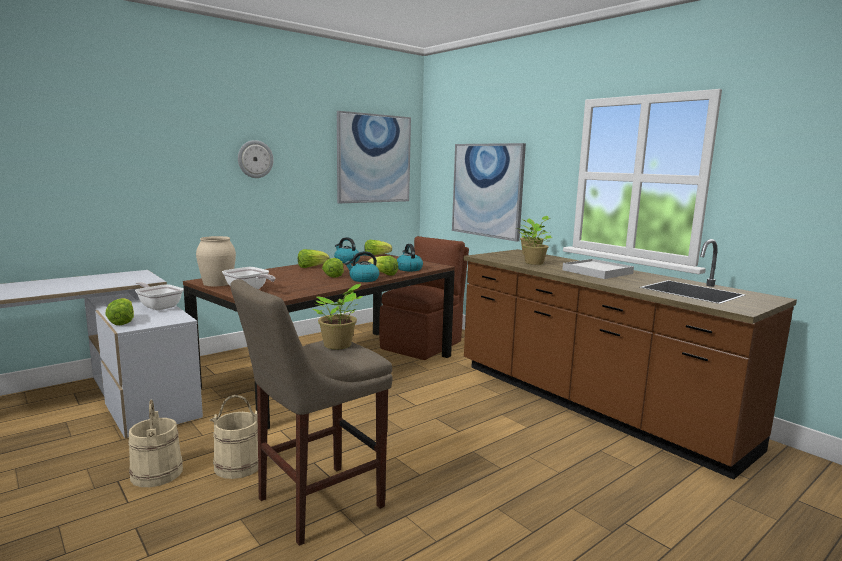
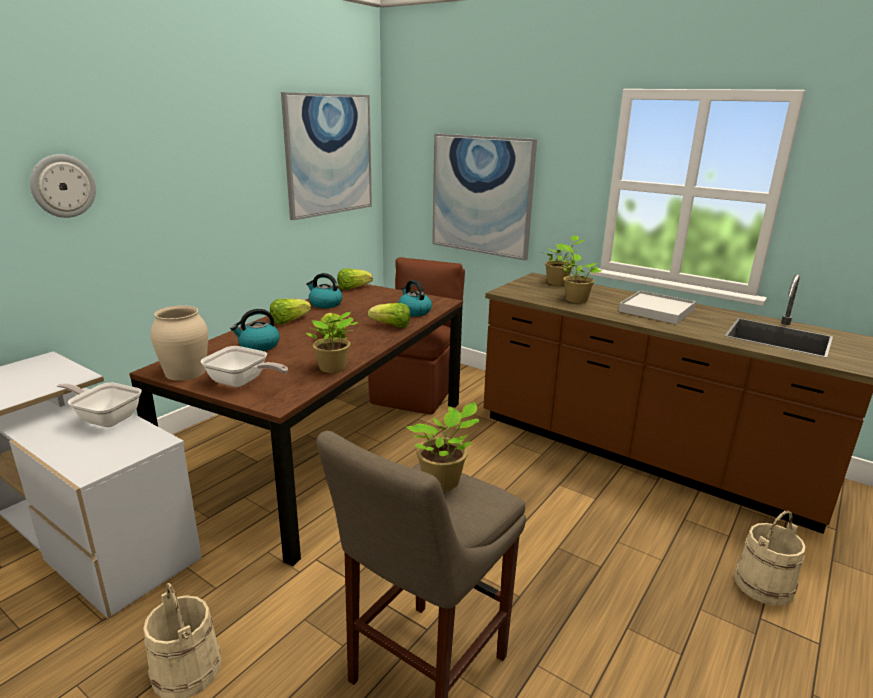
camera: 15 degrees left, 10 degrees up
(122, 321) = (71, 461): lettuce -> none
(238, 465) = (292, 631): beige bucket -> beige bucket (764, 585)
(255, 159) = (182, 171): wall clock -> wall clock (63, 186)
(317, 289) = (333, 369): none -> potted plant
(363, 279) = (375, 340): kettle -> kettle (258, 346)

